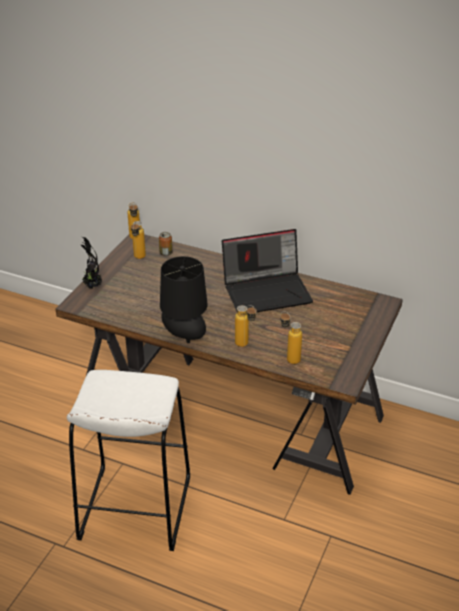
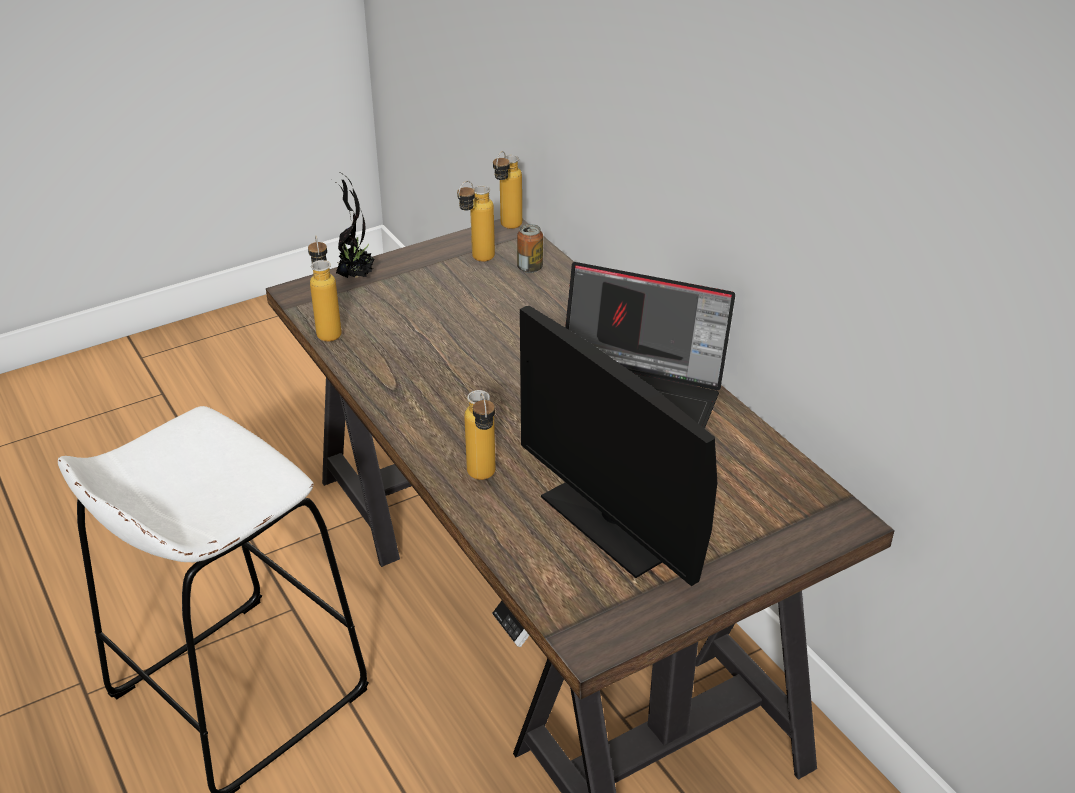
camera: 35 degrees right, 0 degrees up
(185, 337) = (400, 417): black table lamp -> none
(289, 357) = (535, 539): bottle -> bottle (328, 329)
(309, 339) = (611, 522): none -> monitor

